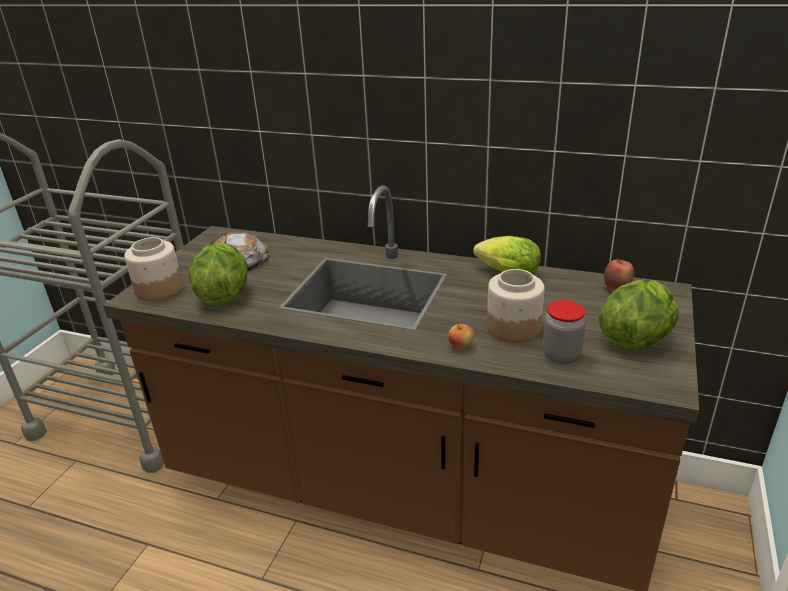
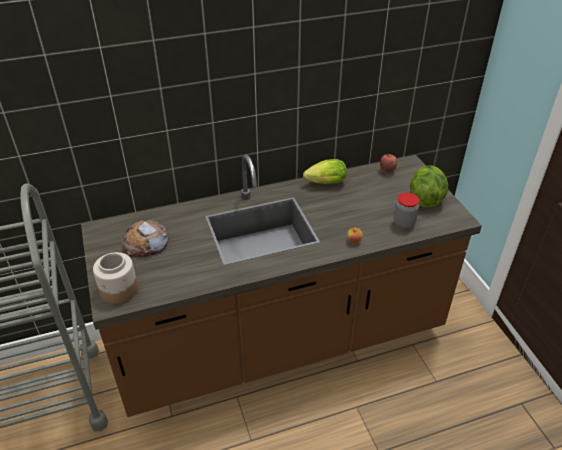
camera: 40 degrees left, 10 degrees up
(223, 295) = (174, 273): lettuce -> none
(512, 328) = (366, 218): jar -> none

